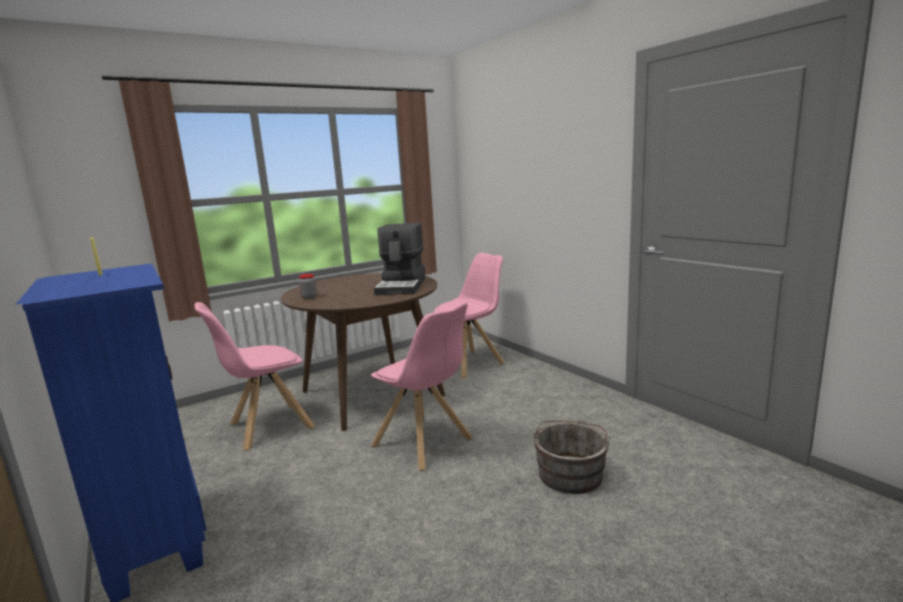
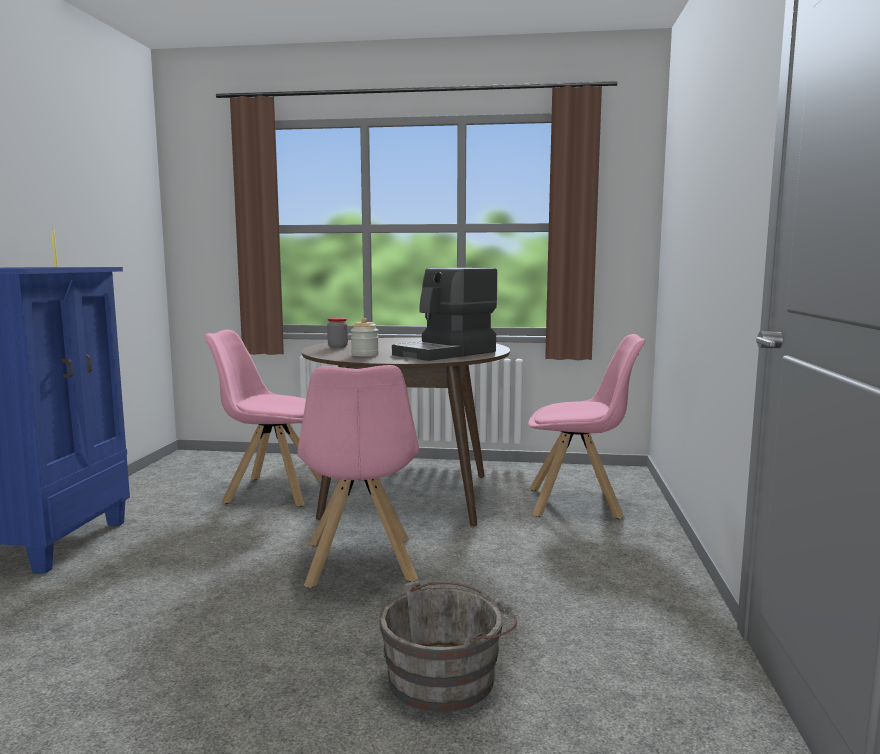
camera: 40 degrees right, 5 degrees down
(356, 299) = (365, 355): none -> jar

